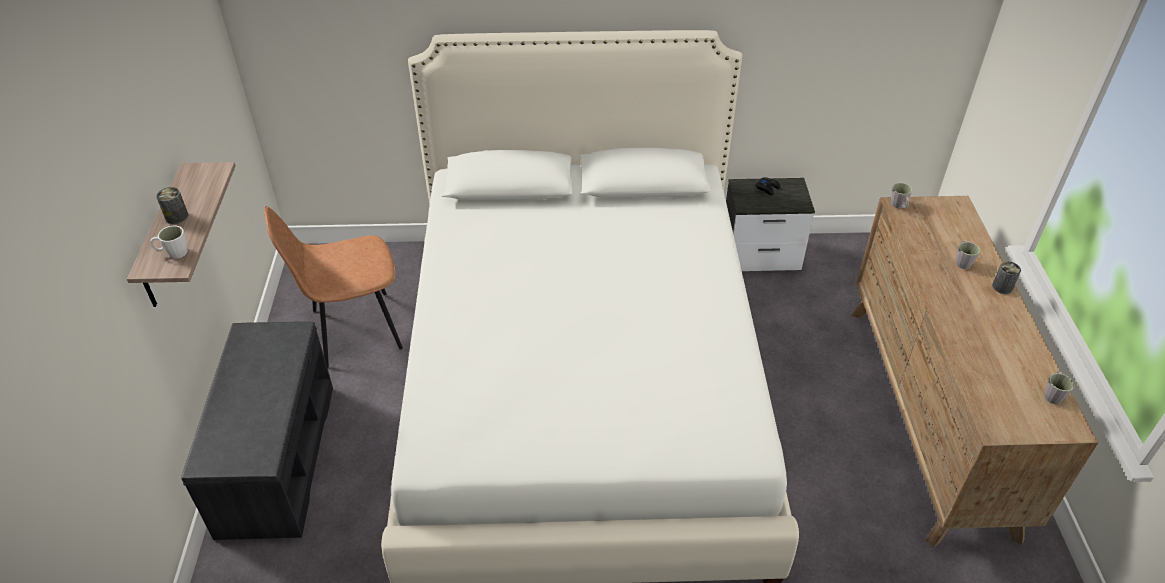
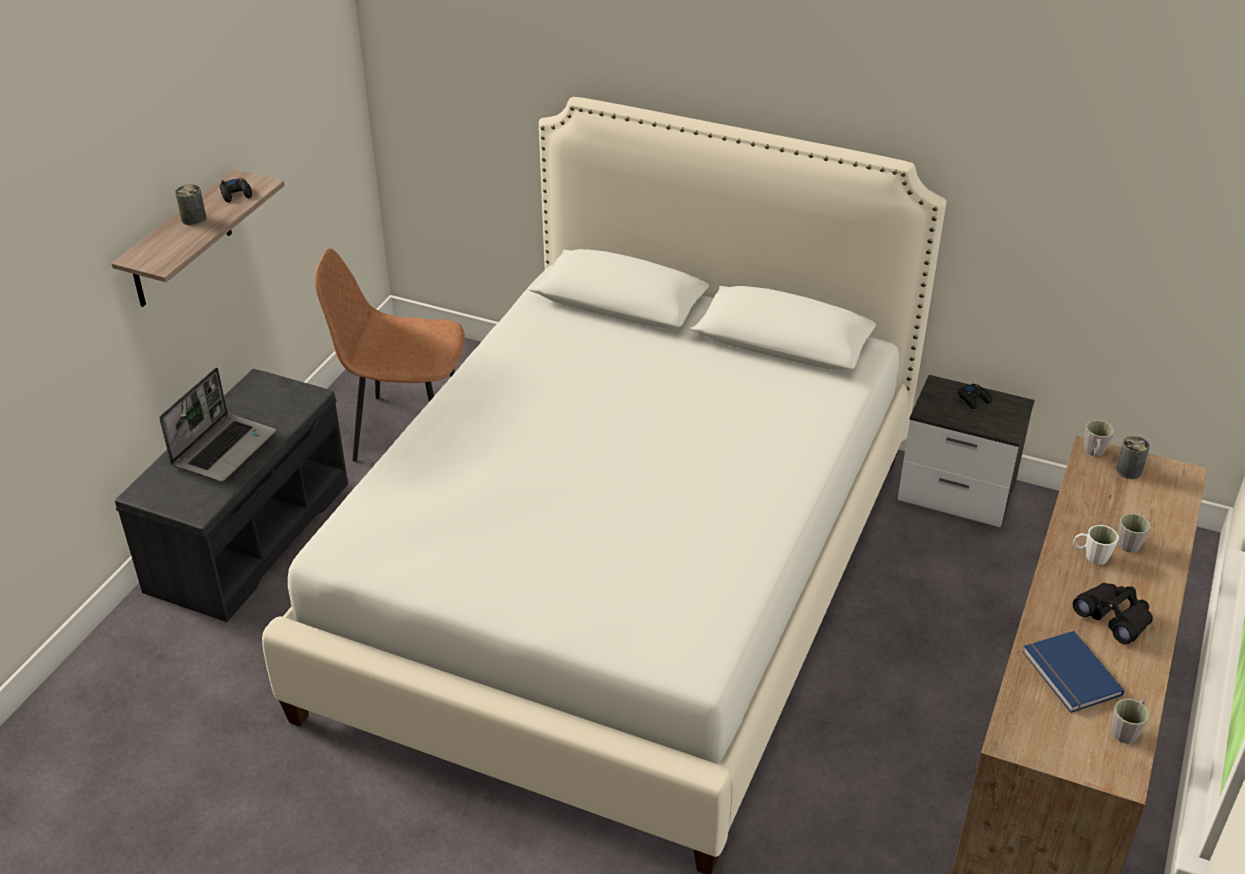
camera: 25 degrees right, 5 degrees down
(173, 253) = (167, 251): white mug -> white mug (1091, 556)
(200, 184) = (236, 194): none -> black game controller
(252, 400) = (224, 448): none -> laptop
(990, 317) = (1114, 617): none -> black binoculars
(994, 368) = (1069, 675): none -> blue book
(1002, 287) = (1162, 588): can -> can (1128, 470)

